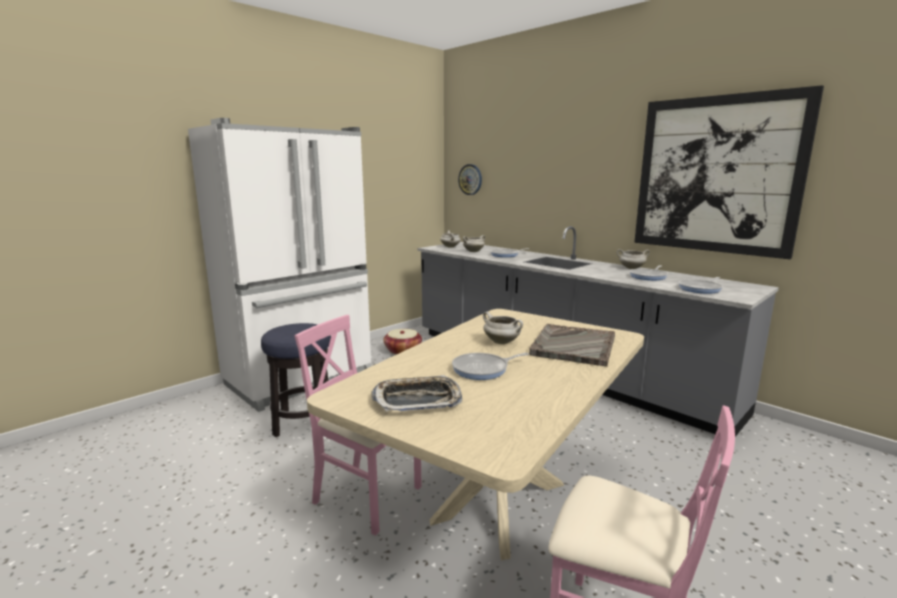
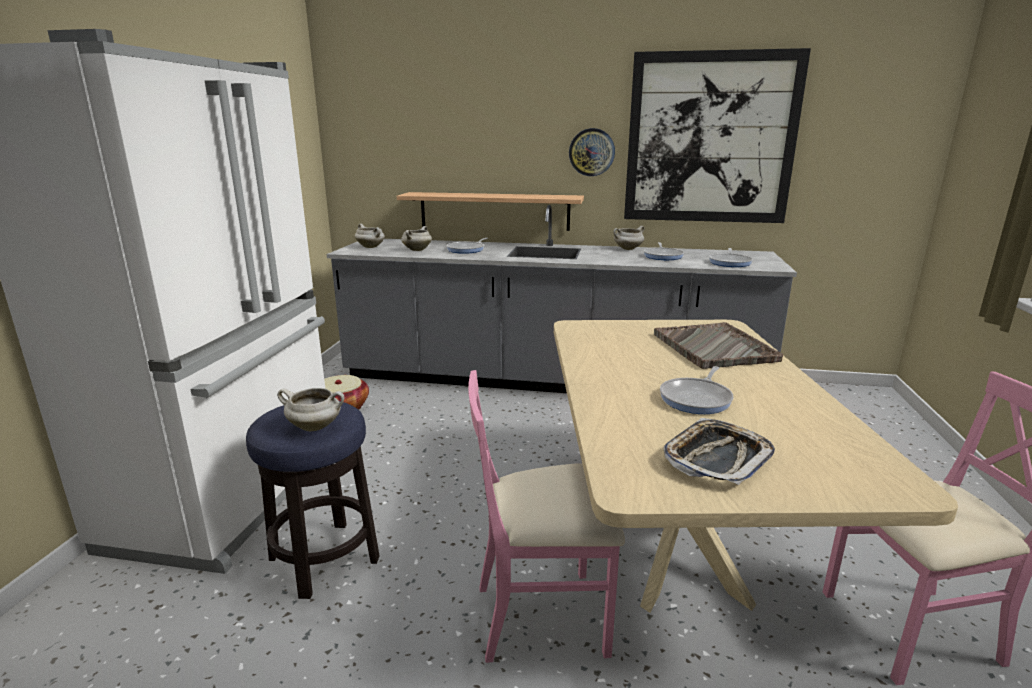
camera: 35 degrees left, 5 degrees up
(470, 179) = (372, 147): wall clock -> wall clock (592, 152)
(502, 342) = (647, 361): white cooking pot -> white cooking pot (316, 427)
(540, 228) = (494, 211): none -> shelf

